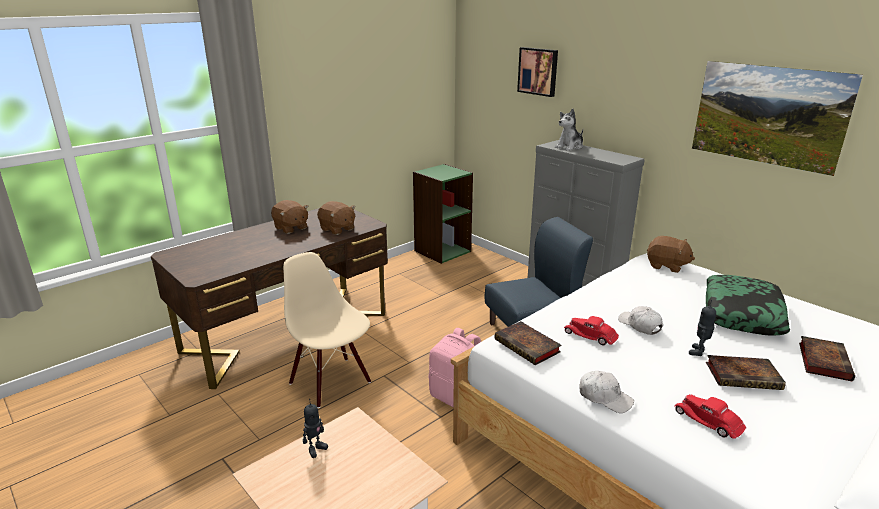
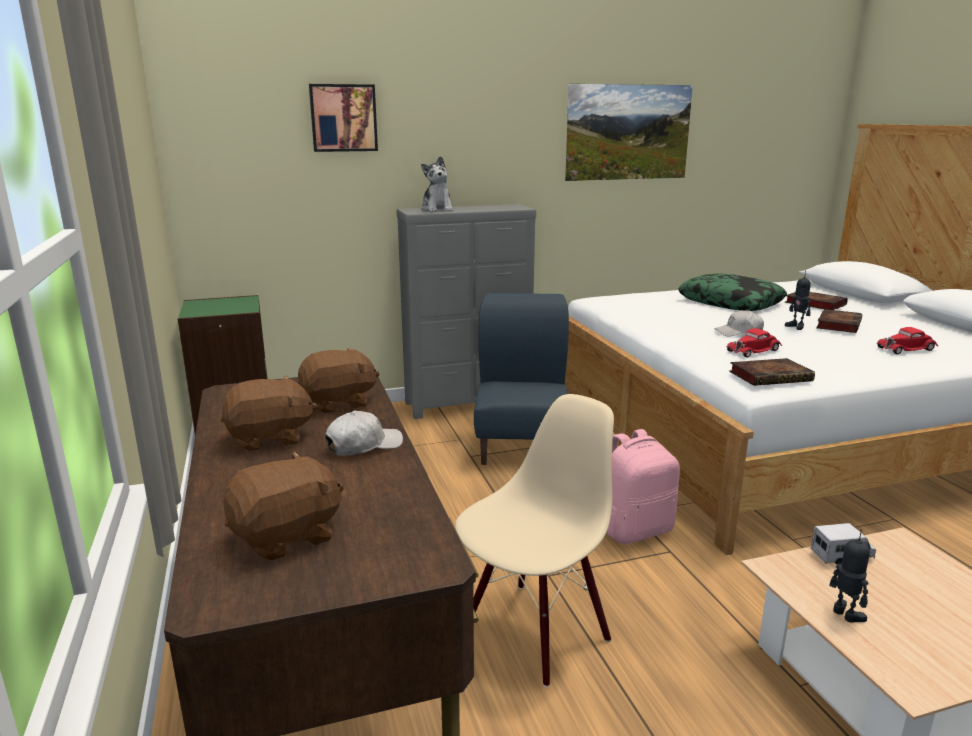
camera: 65 degrees left, 5 degrees down
(331, 382) = (534, 632): beige chair -> beige chair turned 150 degrees clockwise
(385, 448) = (842, 556): none -> toy truck
(604, 397) = (873, 370): white cap -> white cap (364, 445)
(667, 266) = (621, 299): brown plush toy -> brown plush toy (287, 536)

